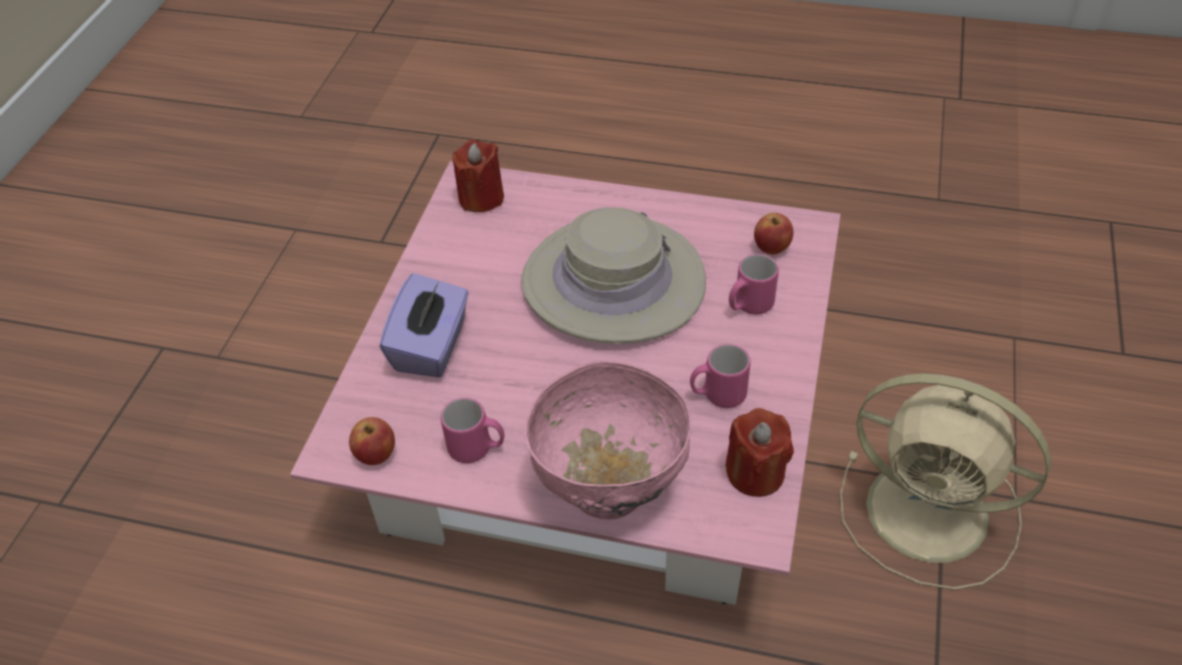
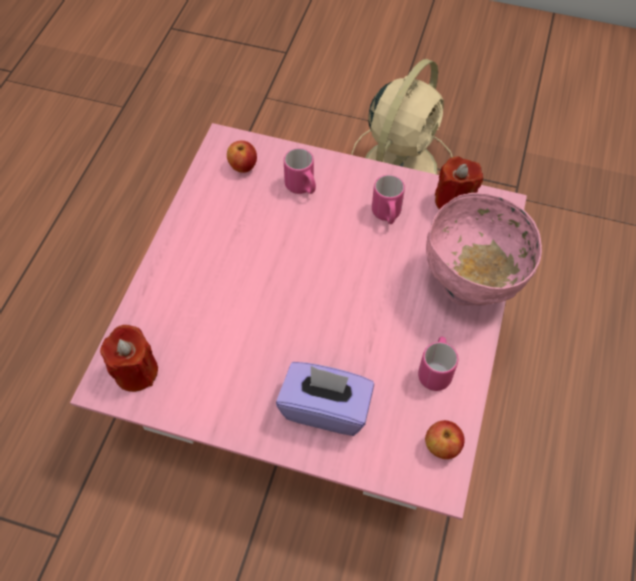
camera: 90 degrees left, 10 degrees up
(613, 282) = (265, 271): beige hat -> none

